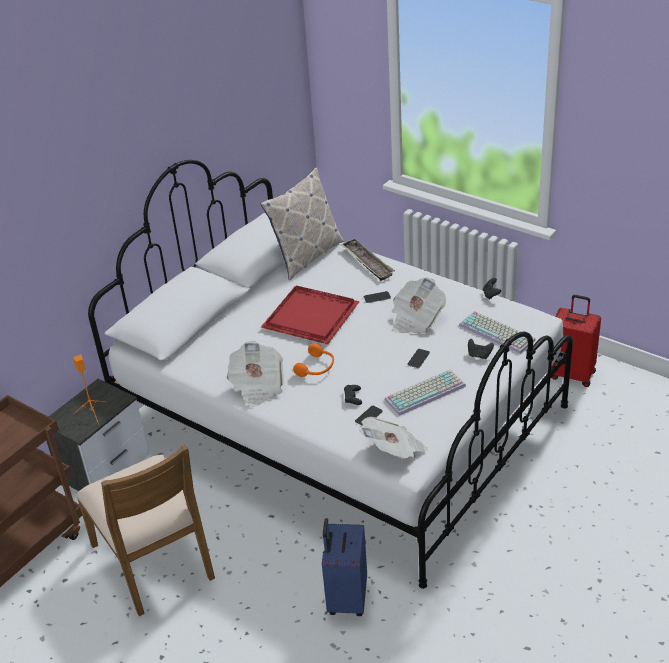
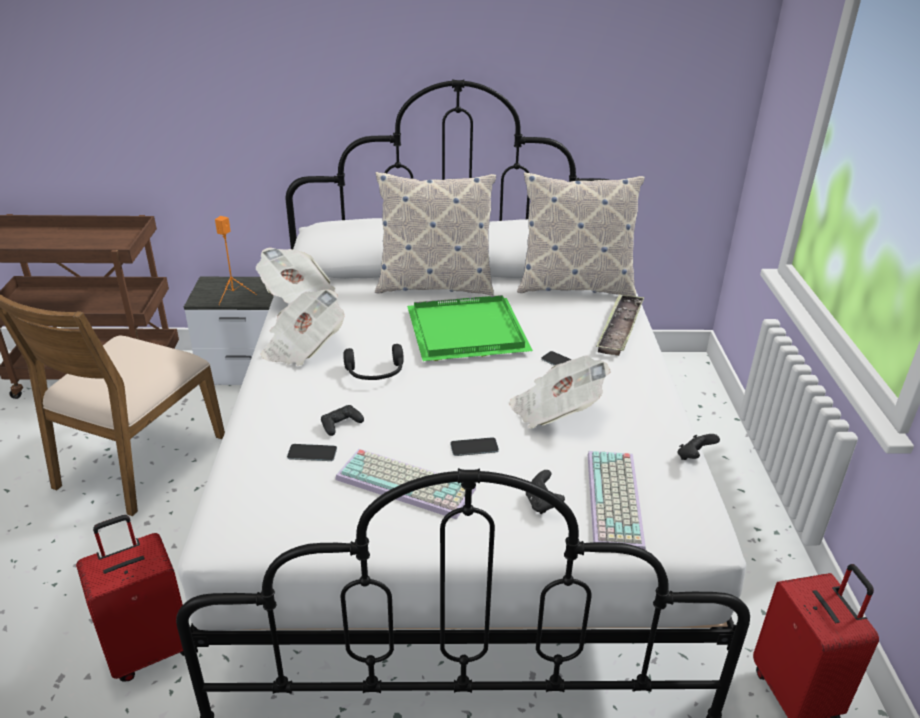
camera: 50 degrees right, 5 degrees down
(243, 307) = (435, 285): none -> pillow
(311, 318) = (465, 333): red tray -> green tray
(317, 367) = (375, 373): orange headphones -> black headphones
(346, 598) = (150, 649): blue suitcase -> red suitcase
(394, 451) = (254, 506): newspaper -> newspaper (298, 297)

